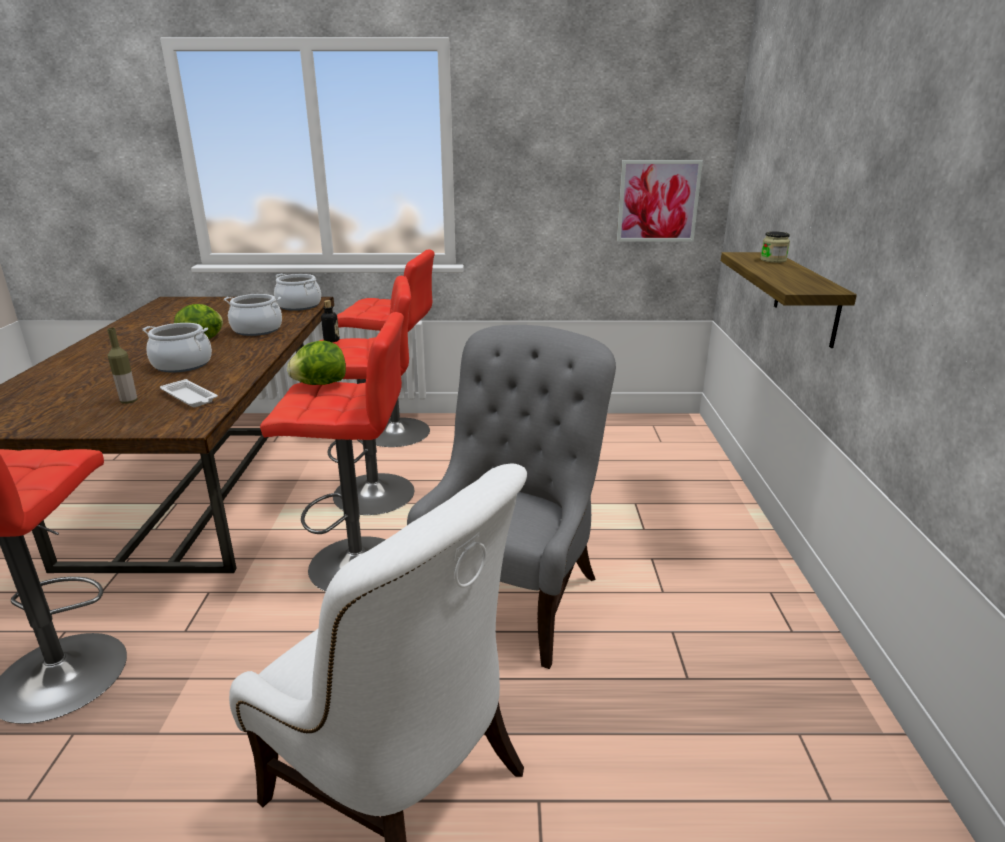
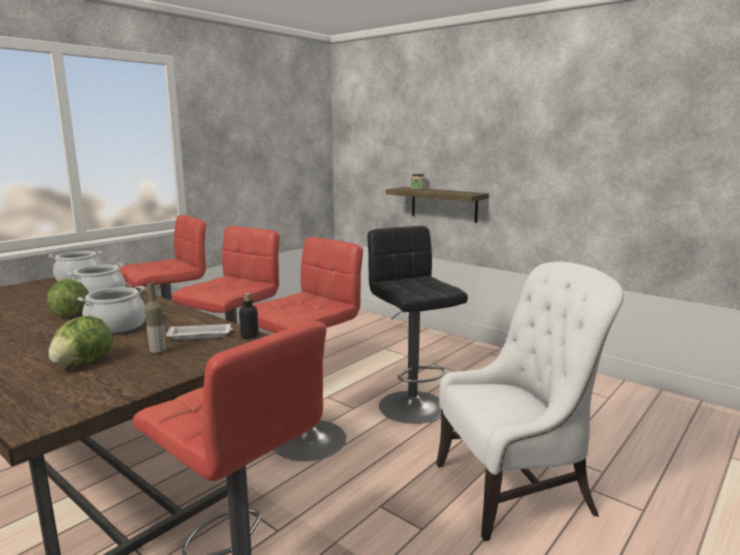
camera: 50 degrees left, 10 degrees down
(320, 384) = (269, 302): lettuce -> lettuce (83, 363)
(331, 340) = (192, 286): bottle -> bottle (249, 336)
(513, 597) = (412, 406): grey chair -> black stool
(658, 201) = (302, 169): picture -> none

